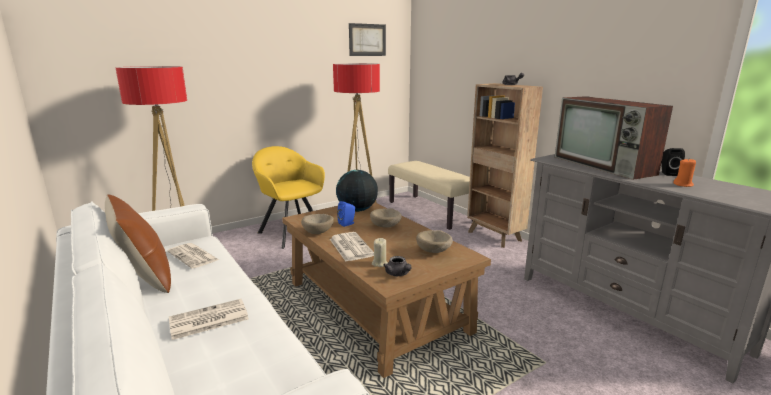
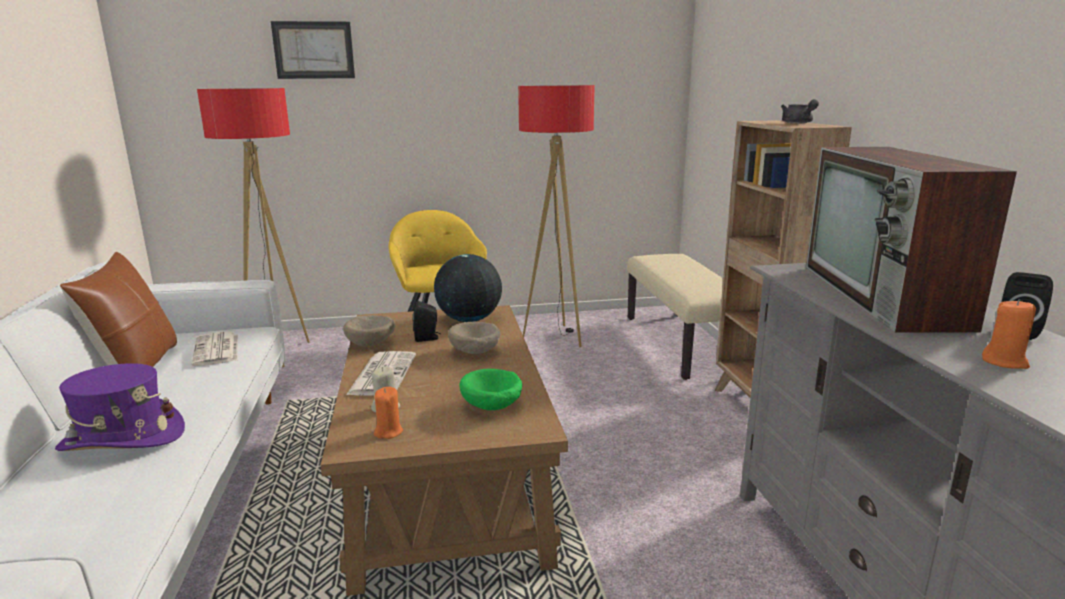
camera: 25 degrees right, 0 degrees up
(208, 320) = (122, 439): newspaper -> purple hat
(347, 223) = (427, 338): blue speaker -> black speaker
(367, 40) = (606, 47): picture -> picture (314, 50)
(398, 274) = (388, 432): grey teapot -> orange candle
(434, 251) = (492, 407): beige bowl -> green bowl

